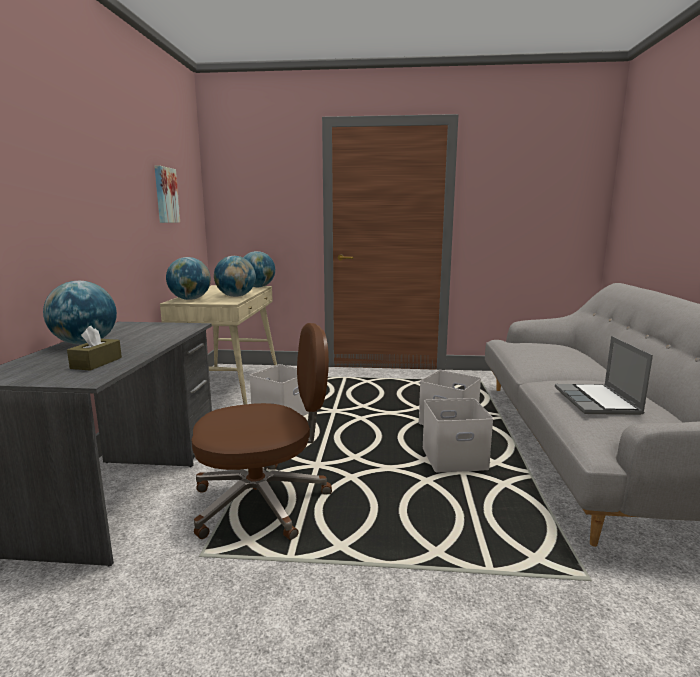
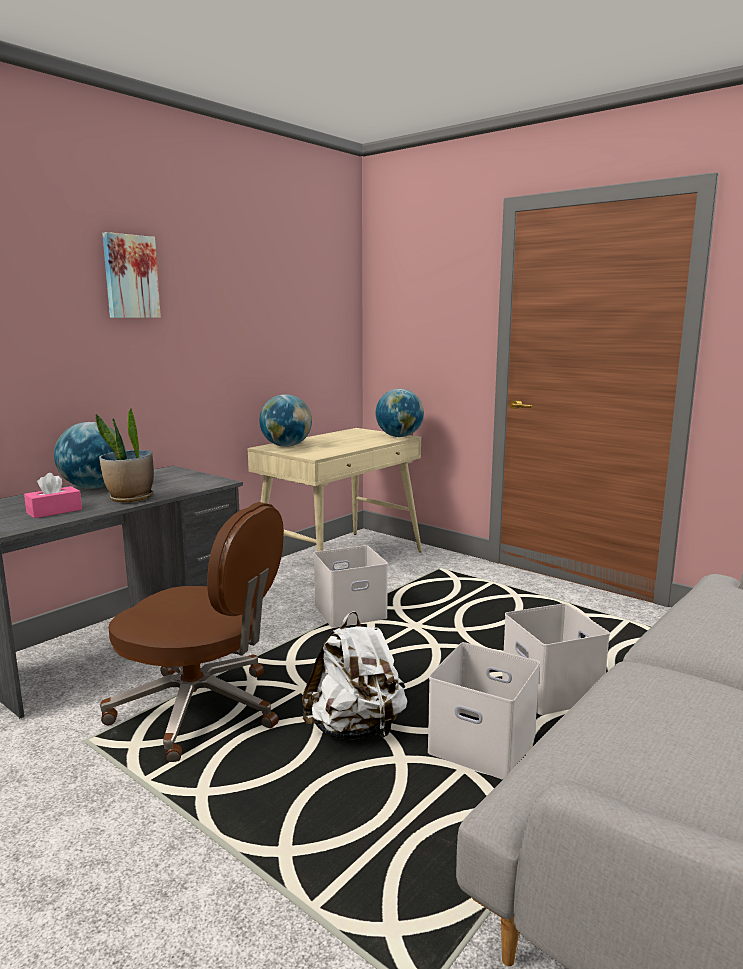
camera: 35 degrees right, 0 degrees up
(96, 363) = (54, 511): brown tissue box -> pink tissue box
(146, 345) = (130, 498): none -> potted plant
(165, 195) = (282, 317): picture -> picture (130, 277)
(236, 296) = (341, 448): globe -> none
(380, 475) = (356, 729): none -> white backpack
(598, 401) = (653, 728): laptop -> none

